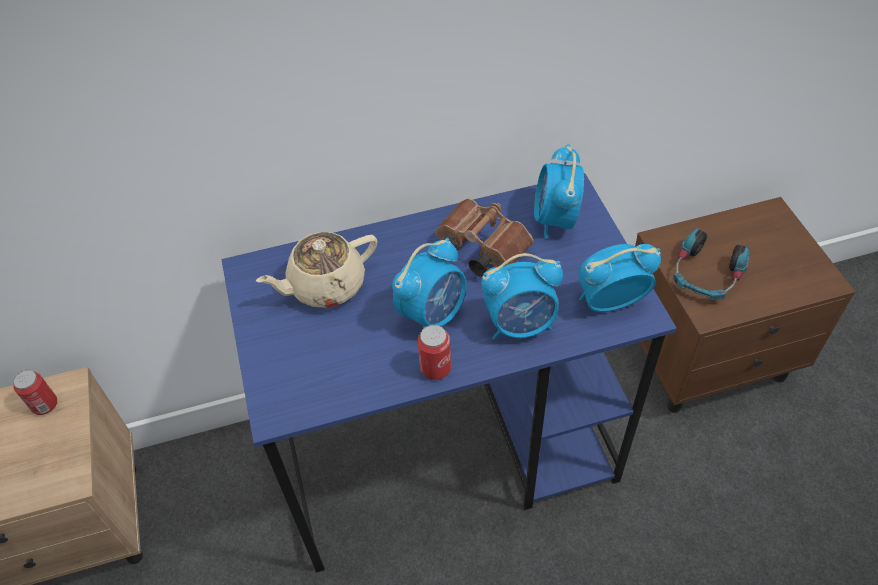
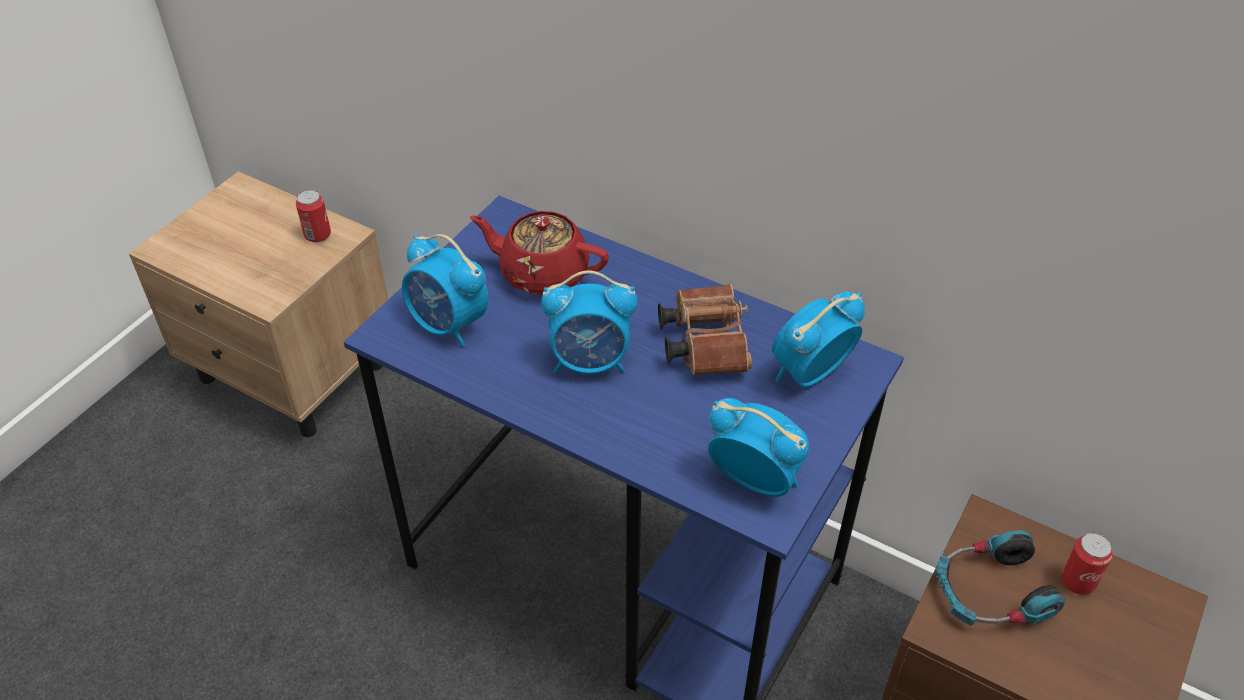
camera: 45 degrees right, 5 degrees down
(325, 285) = (542, 273): beige teapot -> red teapot
(435, 368) = (534, 403): can -> can (1077, 581)
(520, 325) = (649, 430): alarm clock -> alarm clock (449, 325)

